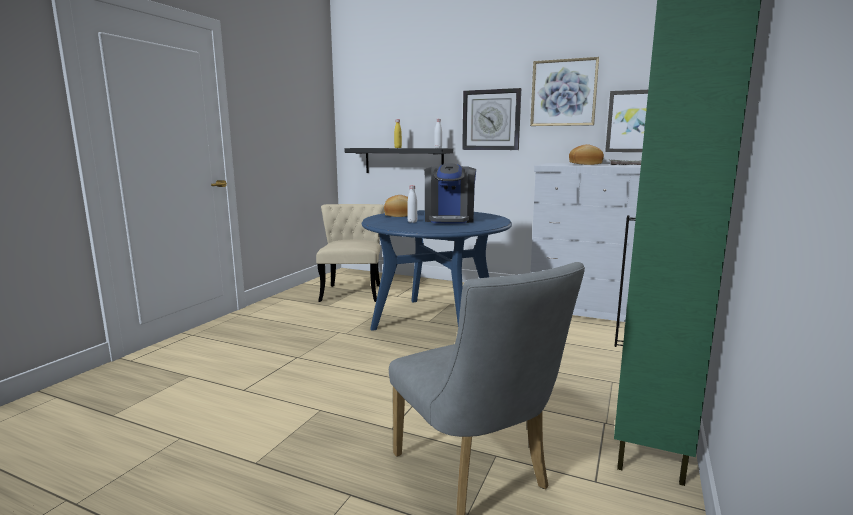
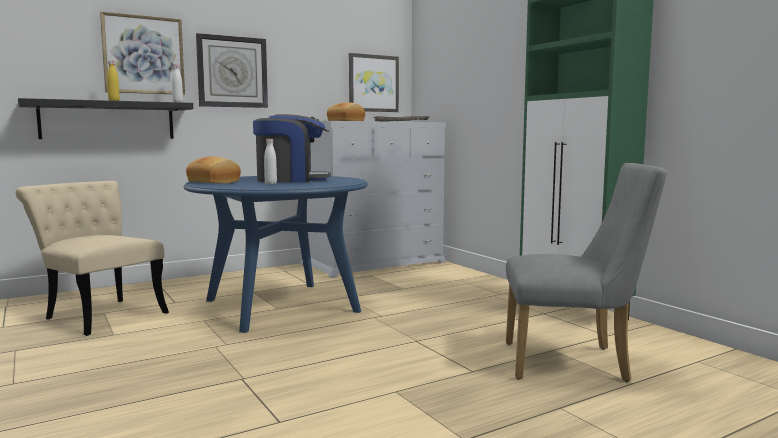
camera: 55 degrees left, 5 degrees down
(449, 220) = (291, 180): coffee machine -> coffee machine turned 45 degrees counterclockwise
(563, 93) = (307, 50): picture -> picture (143, 55)

